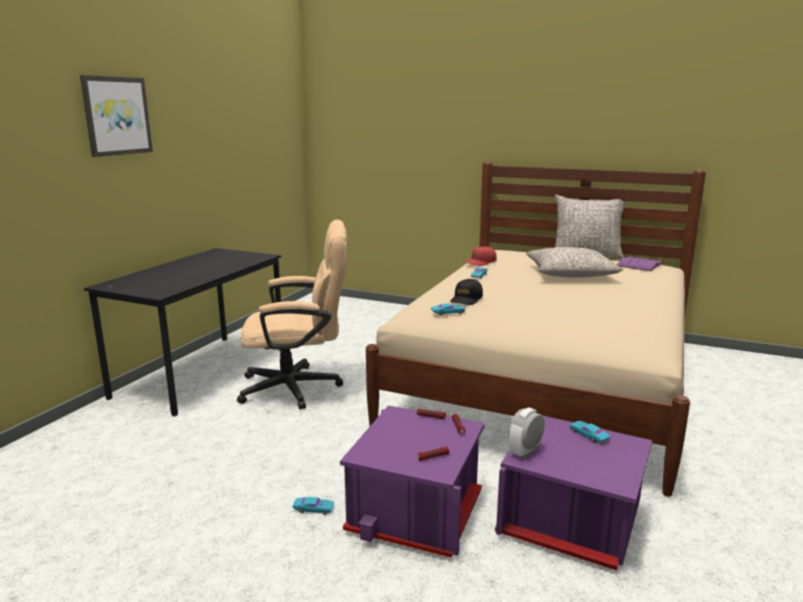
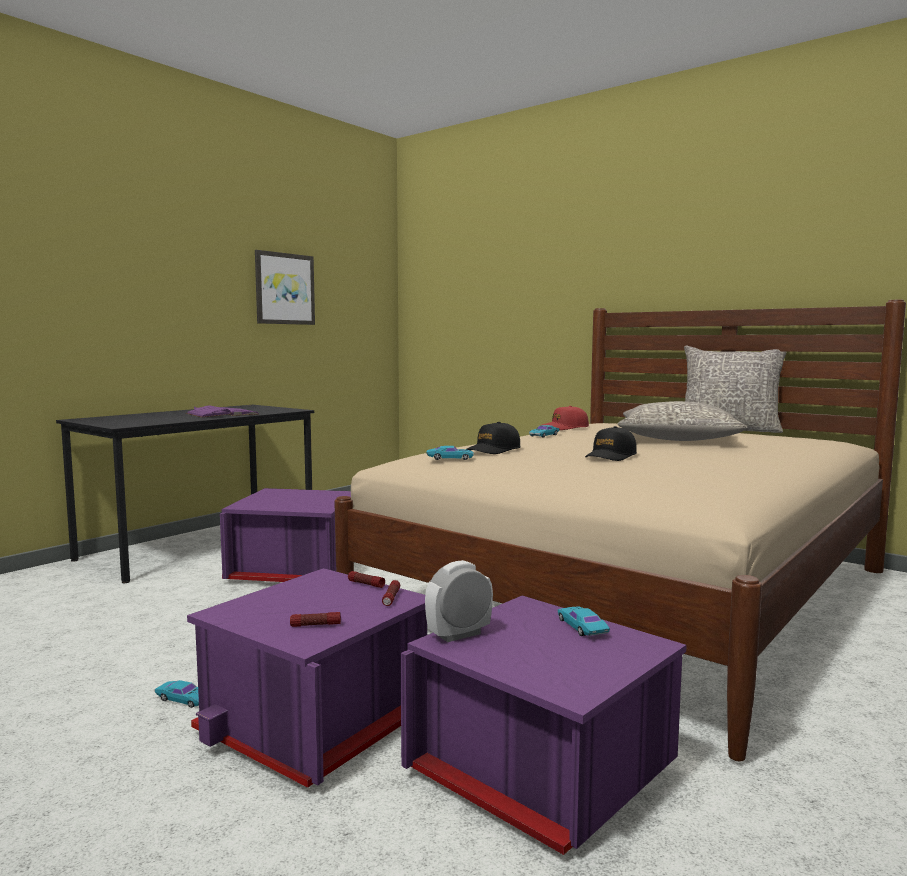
camera: 15 degrees right, 10 degrees down
(116, 116) = (126, 232): picture -> picture (284, 289)
(300, 387) = (296, 570): beige office chair -> purple storage box
(550, 301) = (611, 456): none -> black cap
(640, 264) = (800, 437): purple book -> purple book (222, 414)

